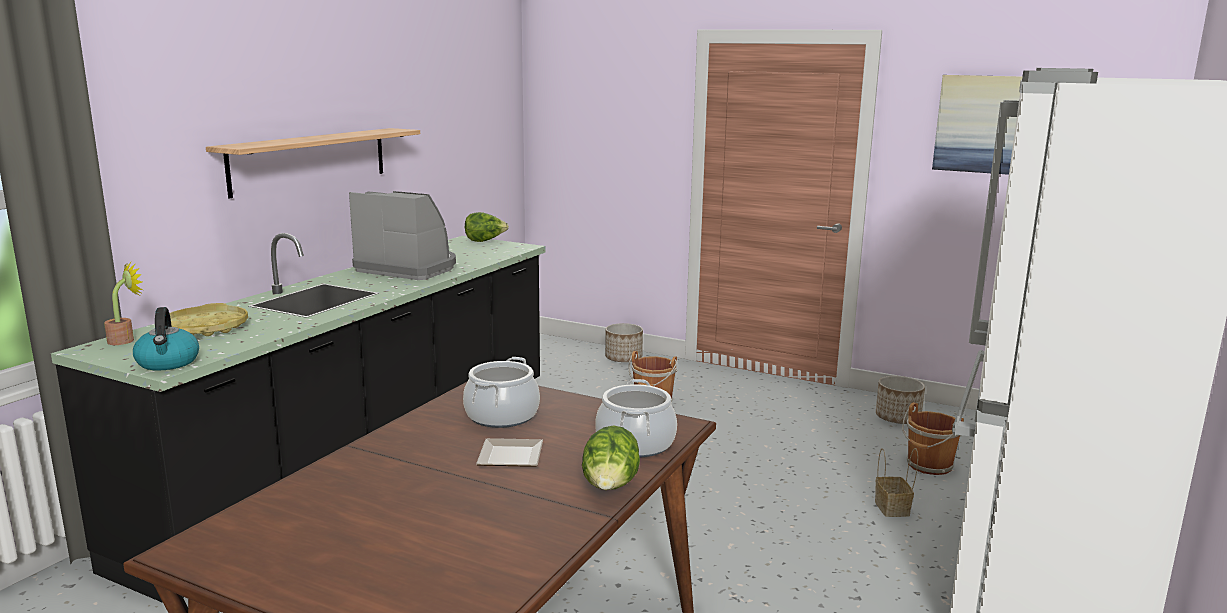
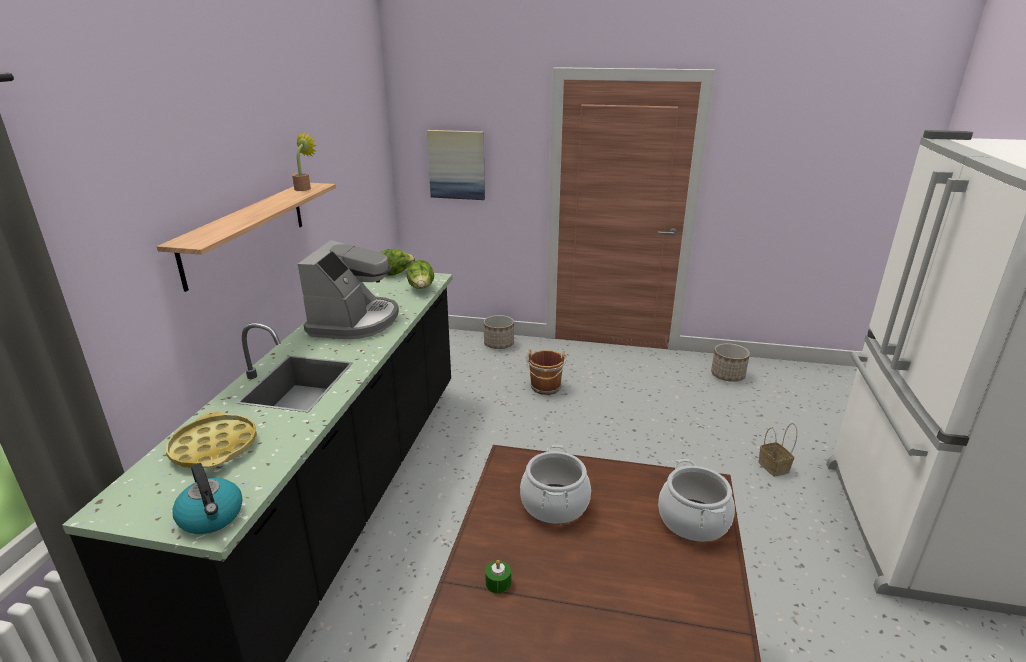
camera: 15 degrees left, 10 degrees up
(126, 340) = (138, 484): potted plant -> potted plant (305, 188)
(397, 452) = (498, 582): none -> green candle
(408, 268) = (354, 321): coffee machine -> coffee machine turned 90 degrees clockwise
(512, 457) = (606, 565): plate -> none
(610, 488) = (720, 591): lettuce -> lettuce (421, 289)
(928, 466) = (773, 419): brown bucket -> none
(980, 124) = (790, 147): picture -> picture (457, 164)

